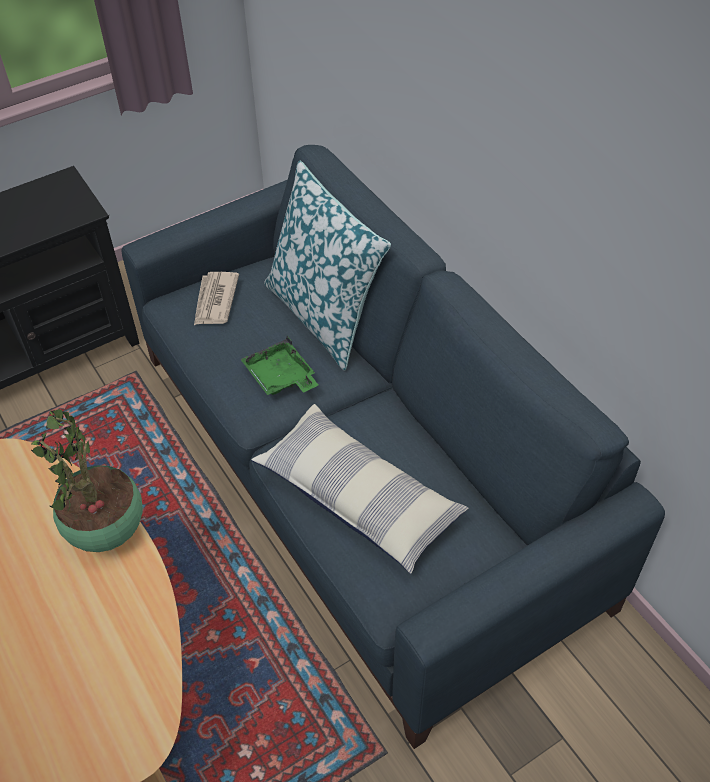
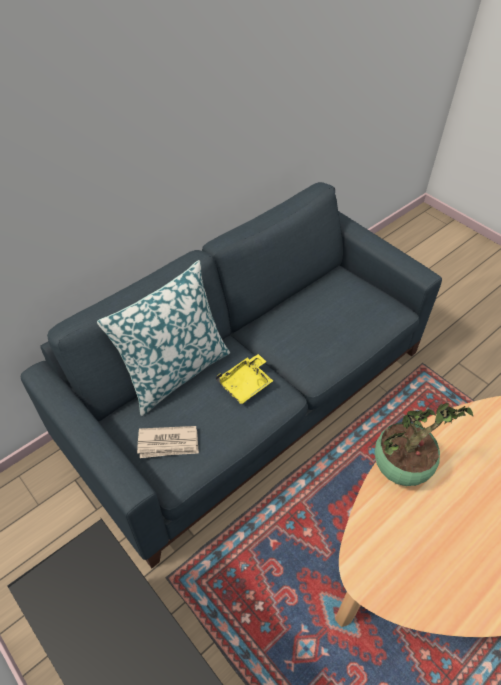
camera: 100 degrees left, 0 degrees up
(280, 377) = (246, 384): green tray -> yellow tray
(358, 497) = (334, 330): pillow -> none

